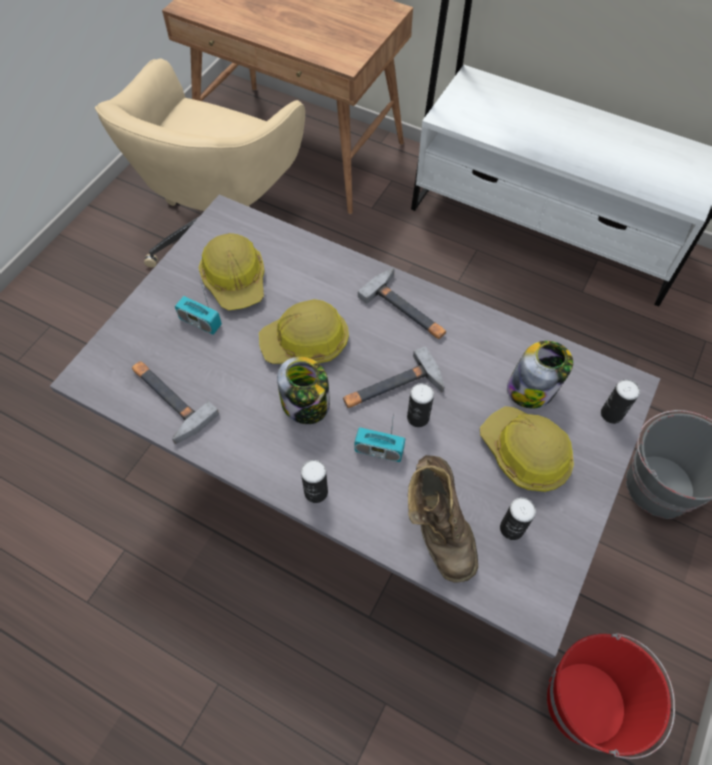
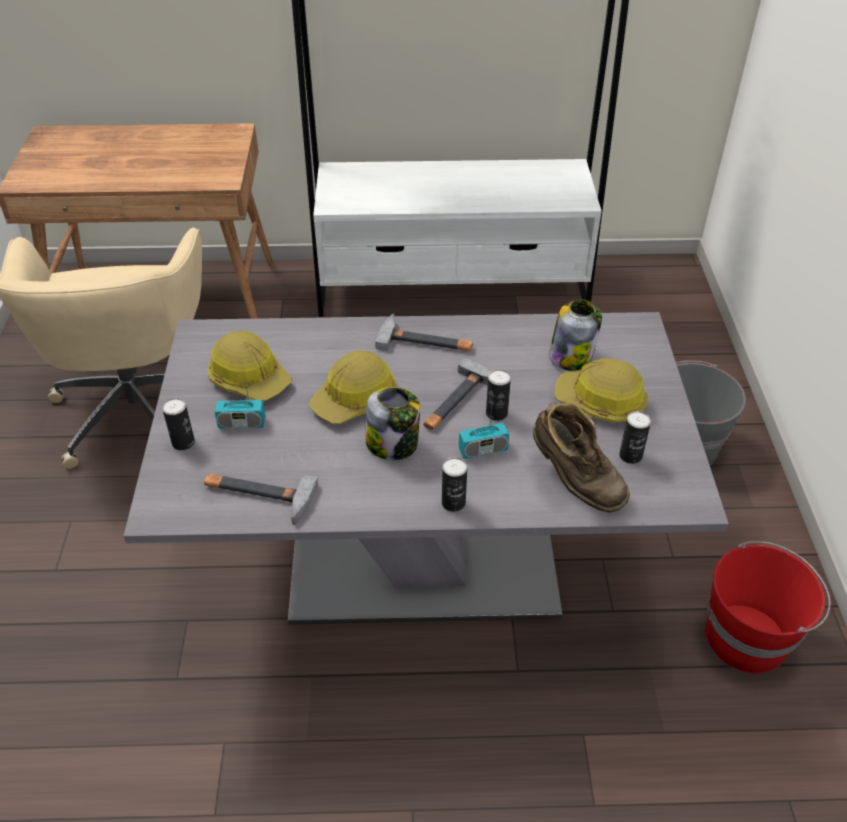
camera: 30 degrees left, 15 degrees down
(611, 414) = (643, 349): can -> can (183, 442)

